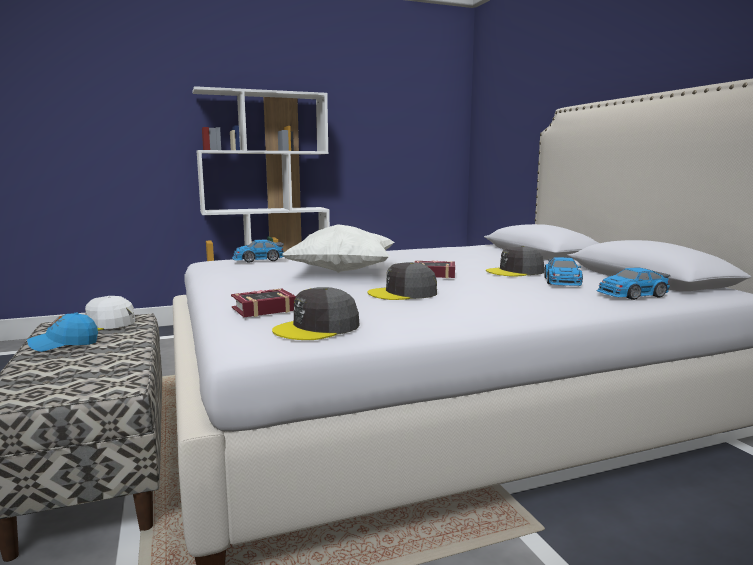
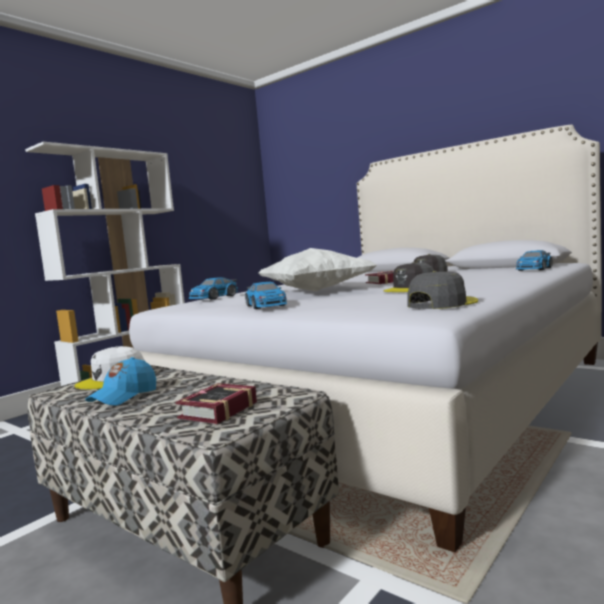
camera: 30 degrees left, 5 degrees down
(261, 309) = (358, 307): book -> book (214, 411)
(317, 328) = (441, 303): grey cap -> grey cap turned 150 degrees counterclockwise
(562, 282) = (475, 272): toy car -> toy car (266, 306)

